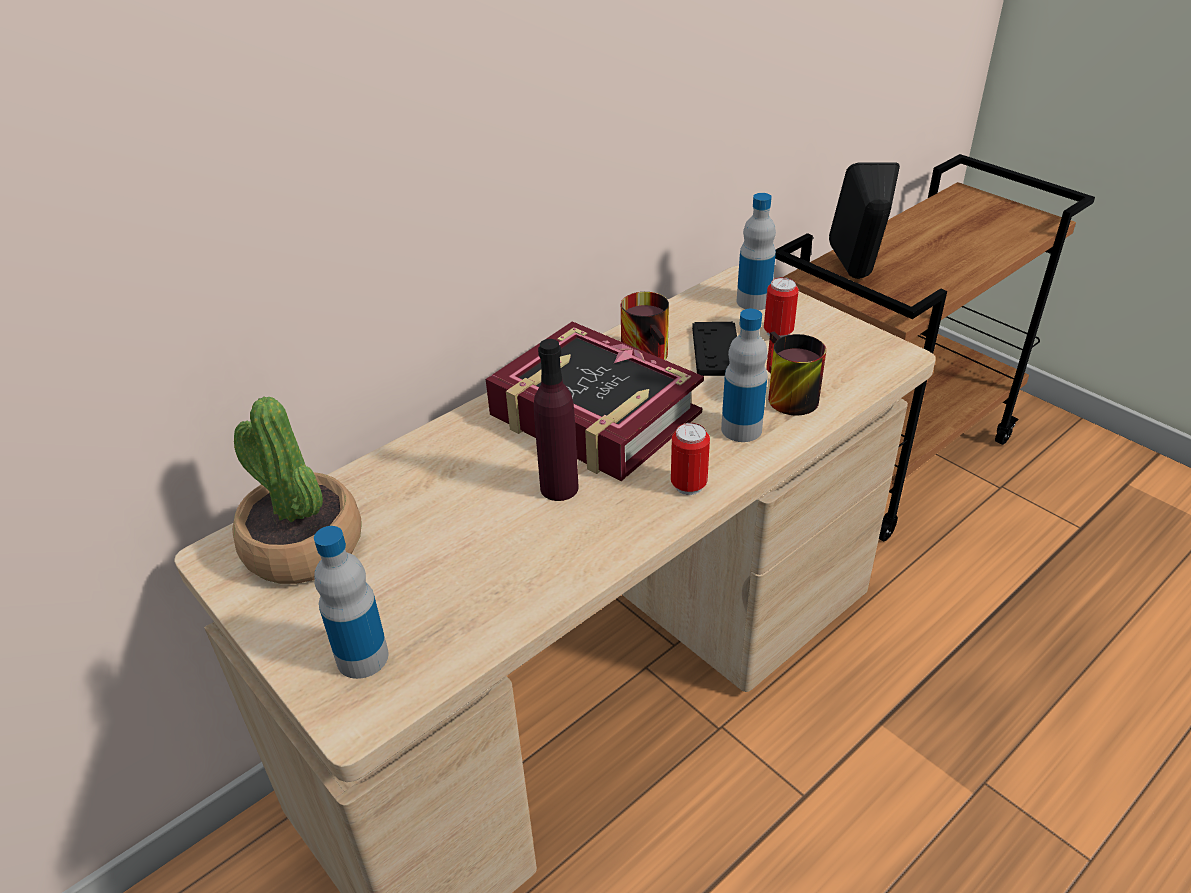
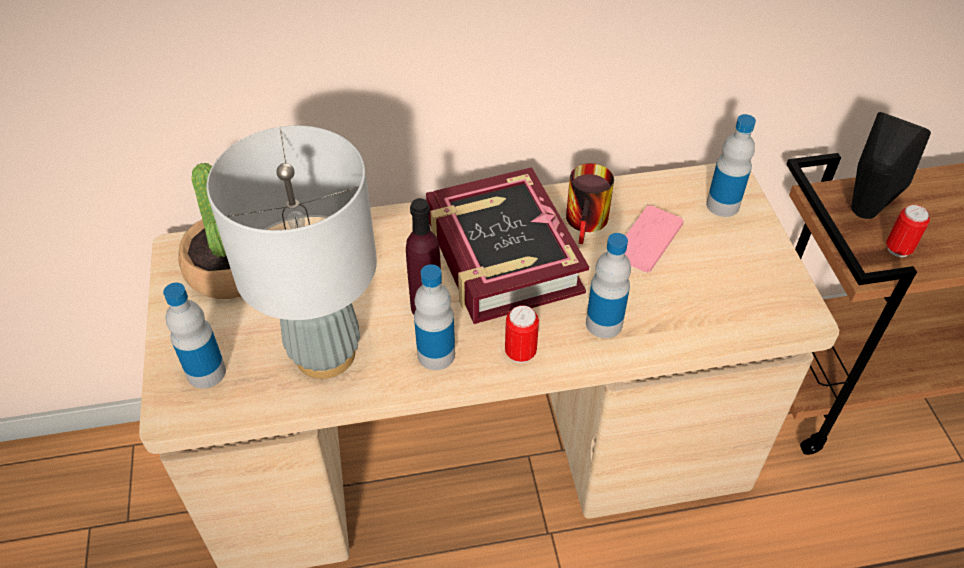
camera: 30 degrees right, 10 degrees up
(488, 575) = (325, 353): none -> grey table lamp
(608, 523) = (436, 354): none -> bottle
(716, 350) = (648, 240): black game controller -> pink game controller
(778, 333) = (716, 246): can -> can (898, 249)
(784, 396) = (666, 309): mug -> none

